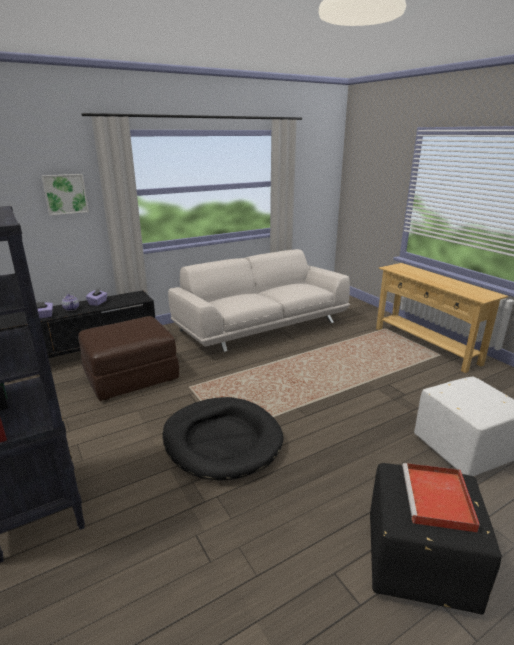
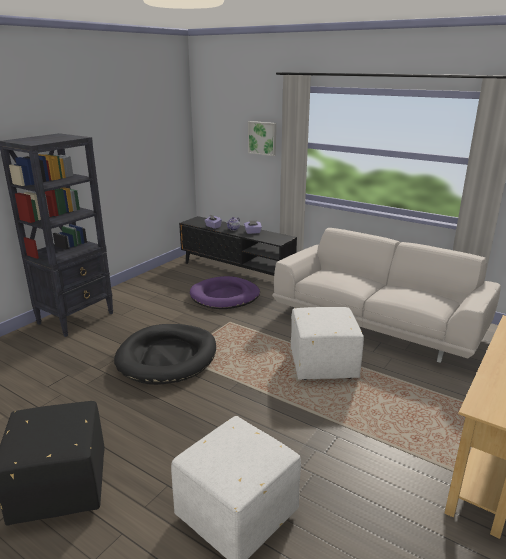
camera: 65 degrees right, 0 degrees up
(132, 377) = (225, 296): brown ottoman -> purple dog bed
(299, 364) = (322, 365): none -> white ottoman
(438, 500) = (48, 432): red tray -> none

